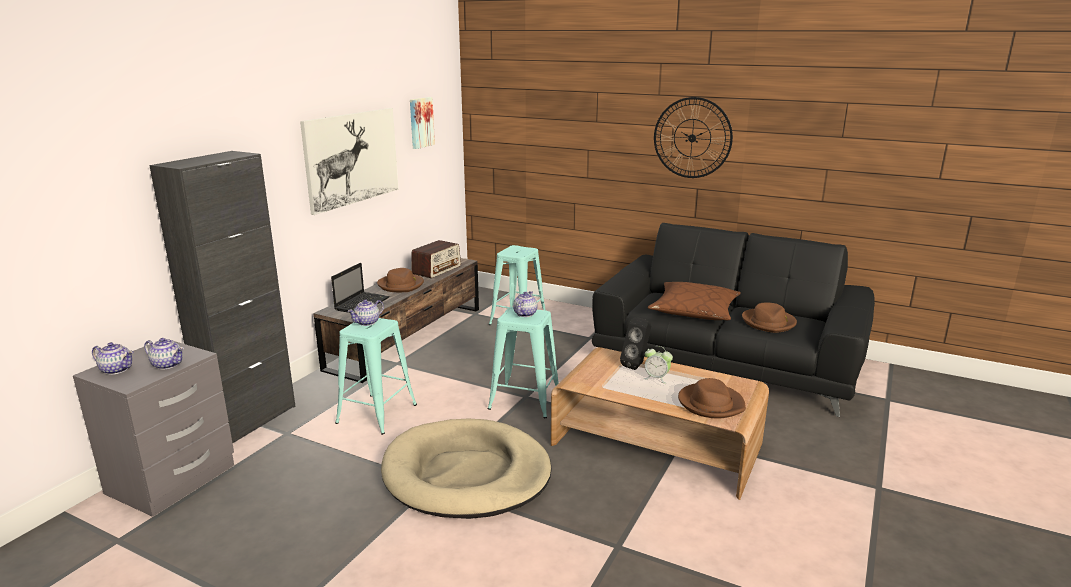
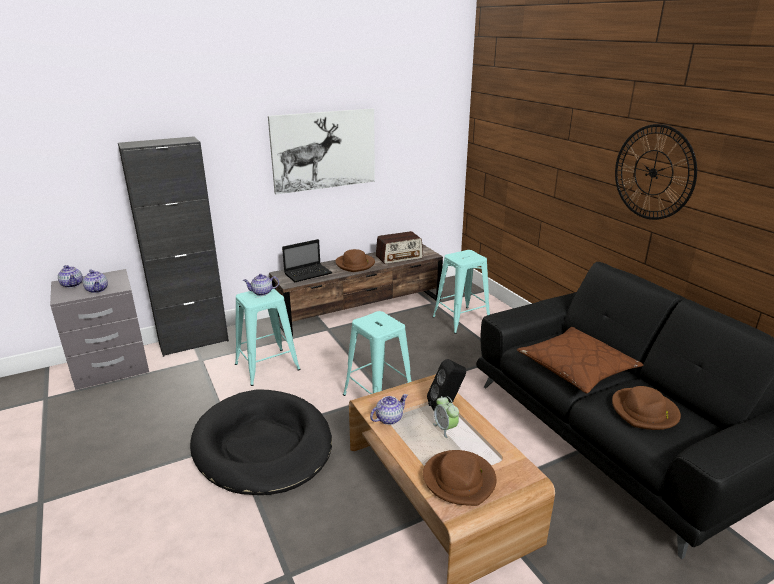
camera: 35 degrees right, 5 degrees up
(420, 122) = (411, 123): picture -> none
(466, 474) = (263, 446): beige dog bed -> black dog bed
(525, 314) = (380, 321): teapot -> teapot (389, 418)

